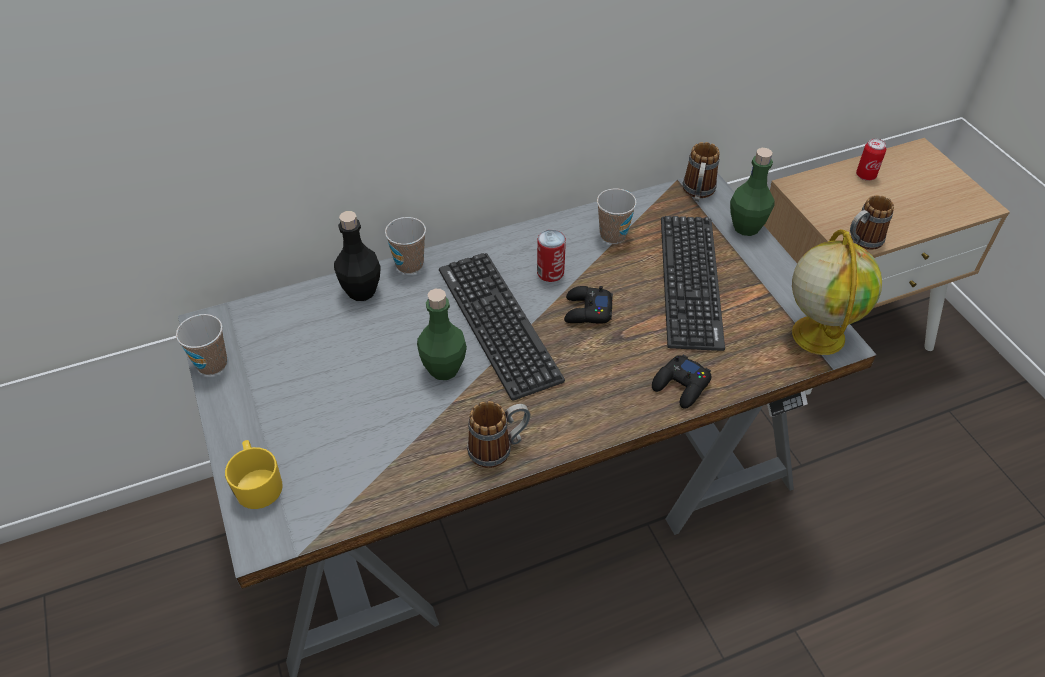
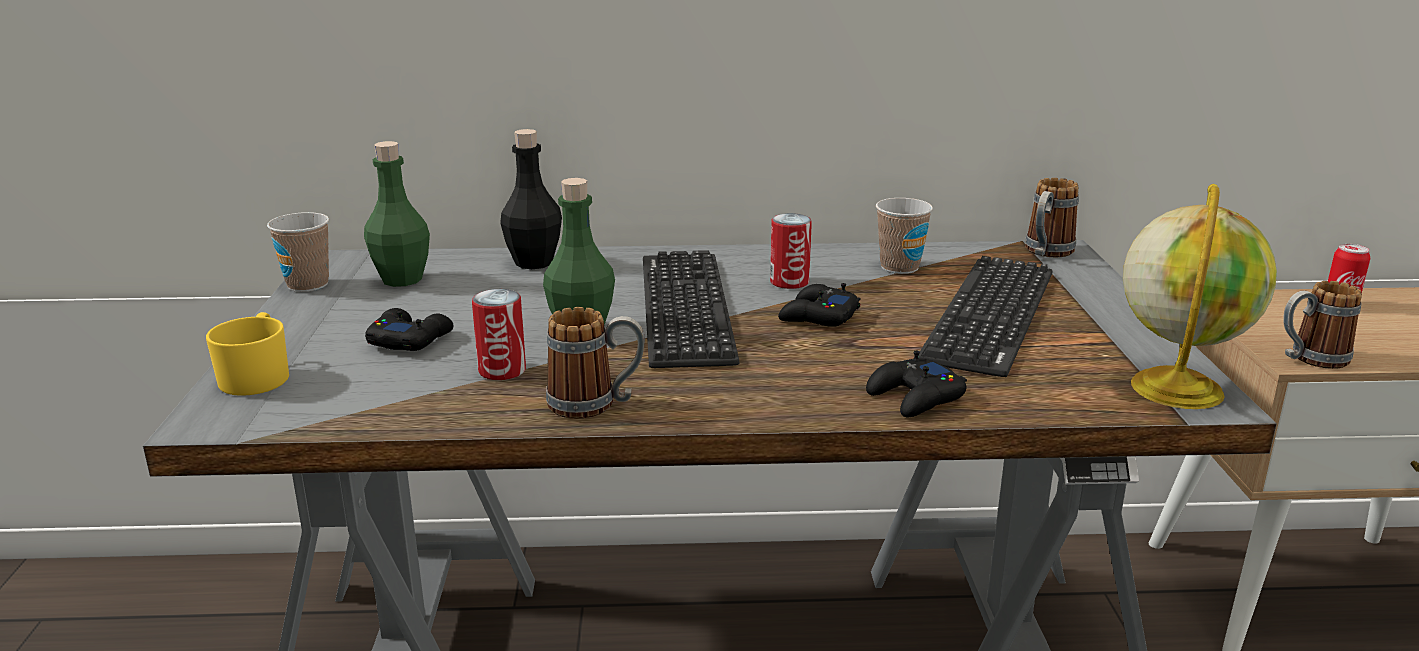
camera: 20 degrees right, 25 degrees down
(334, 412) = (410, 339): none -> black game controller
(409, 264) = (610, 253): cup -> none
(419, 429) = (502, 370): none -> can
(746, 227) = (1105, 286): green bottle -> green bottle (402, 279)

